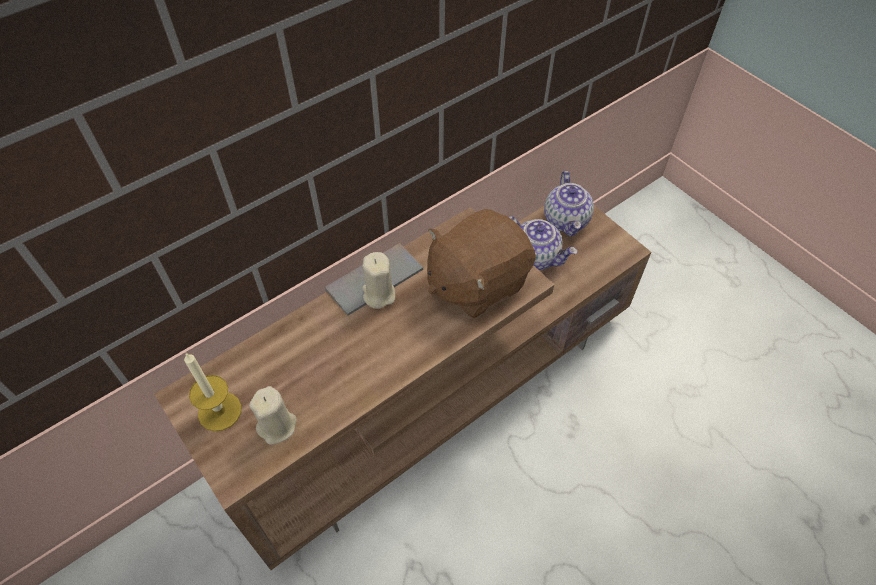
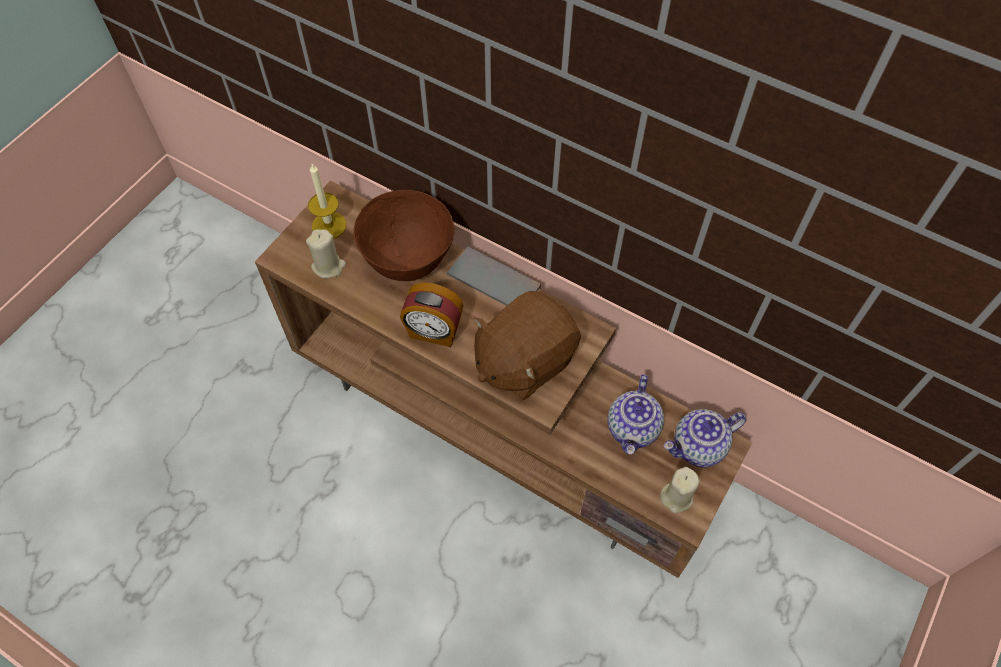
camera: 70 degrees right, 5 degrees up
(313, 345) = (408, 261): none -> brown bowl
(378, 294) = (475, 287): beige candle -> beige candle (676, 496)
(412, 346) = (434, 332): none -> alarm clock
(476, 282) = (524, 361): brown plush toy -> brown plush toy turned 75 degrees counterclockwise

